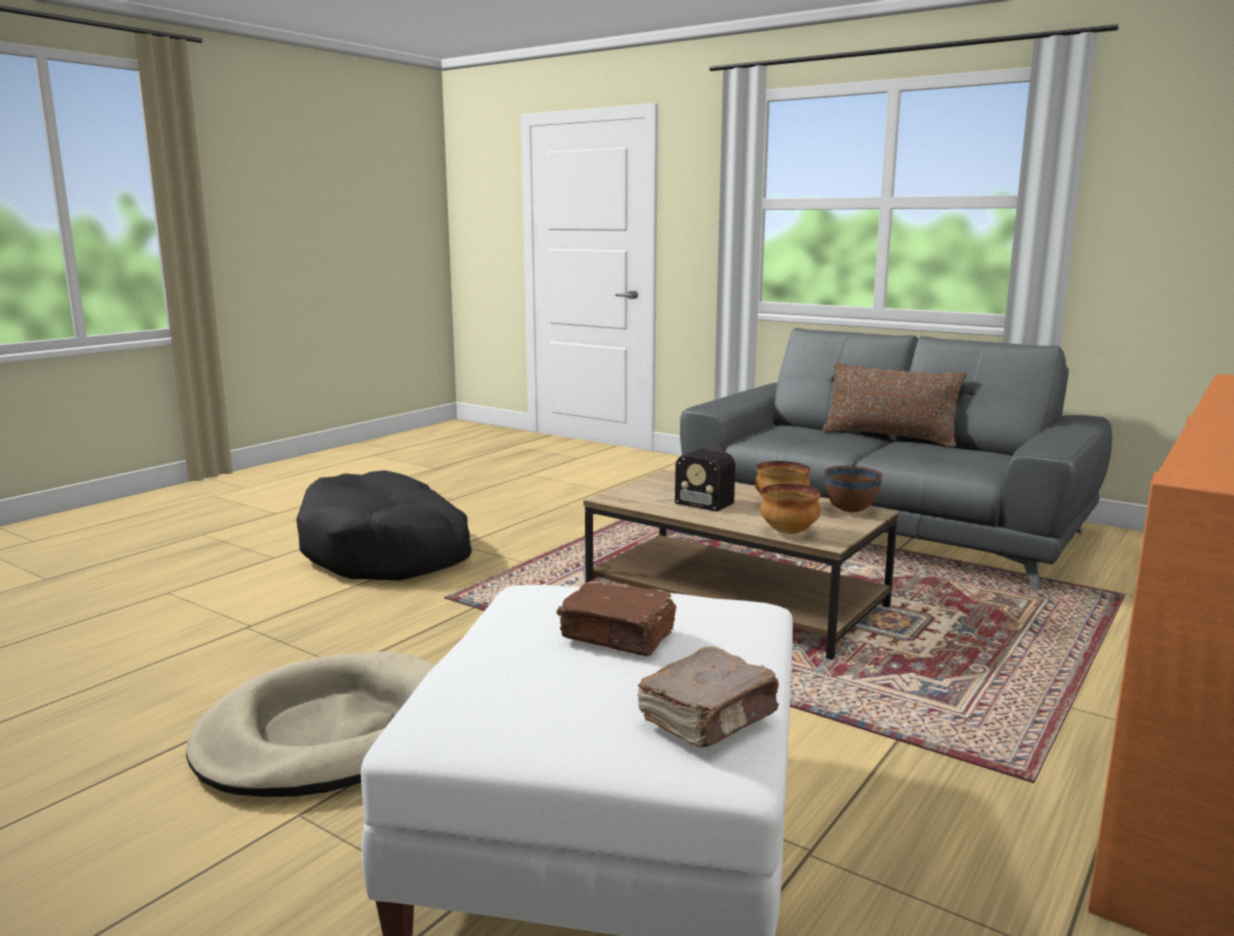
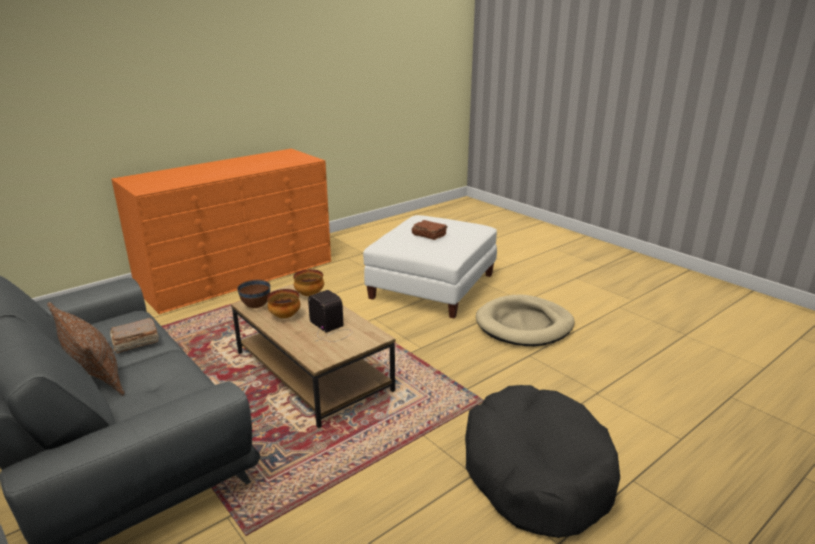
camera: 165 degrees left, 10 degrees up
(710, 718) = (417, 220): brown book -> brown book (135, 342)

